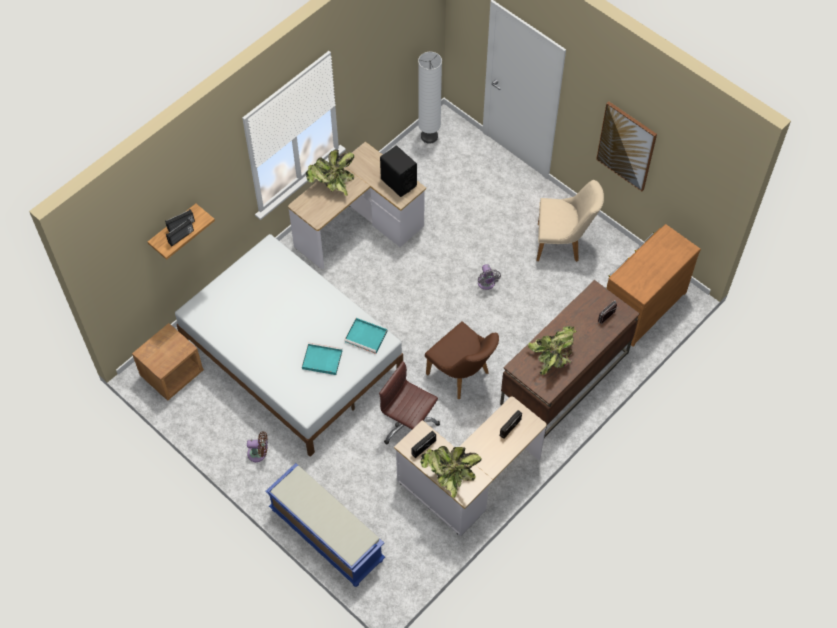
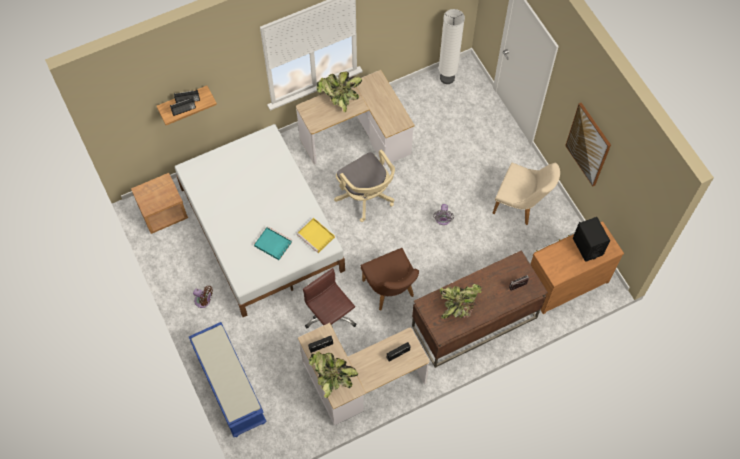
camera: 20 degrees right, 5 degrees up
(367, 336) = (316, 236): turquoise tray -> yellow tray
(394, 286) = (366, 197): none -> beige office chair
(398, 182) = (393, 113): black speaker -> black speaker (587, 246)

